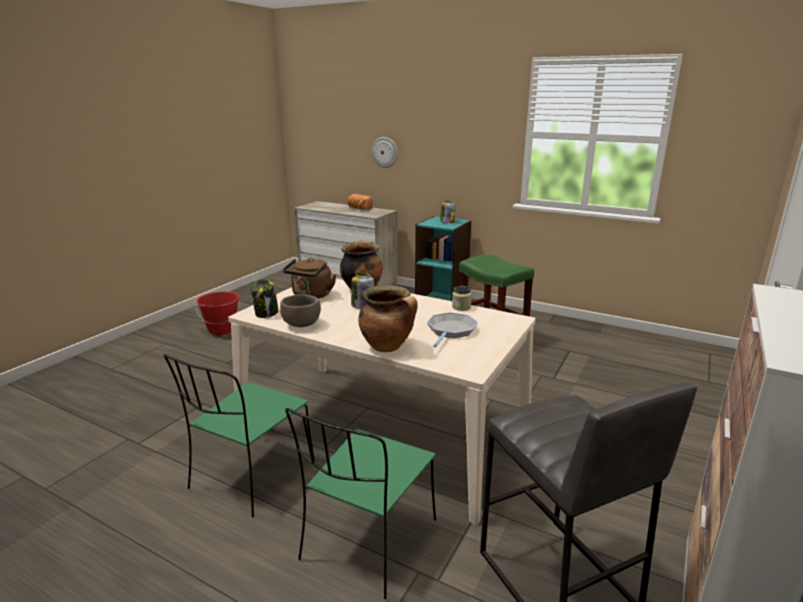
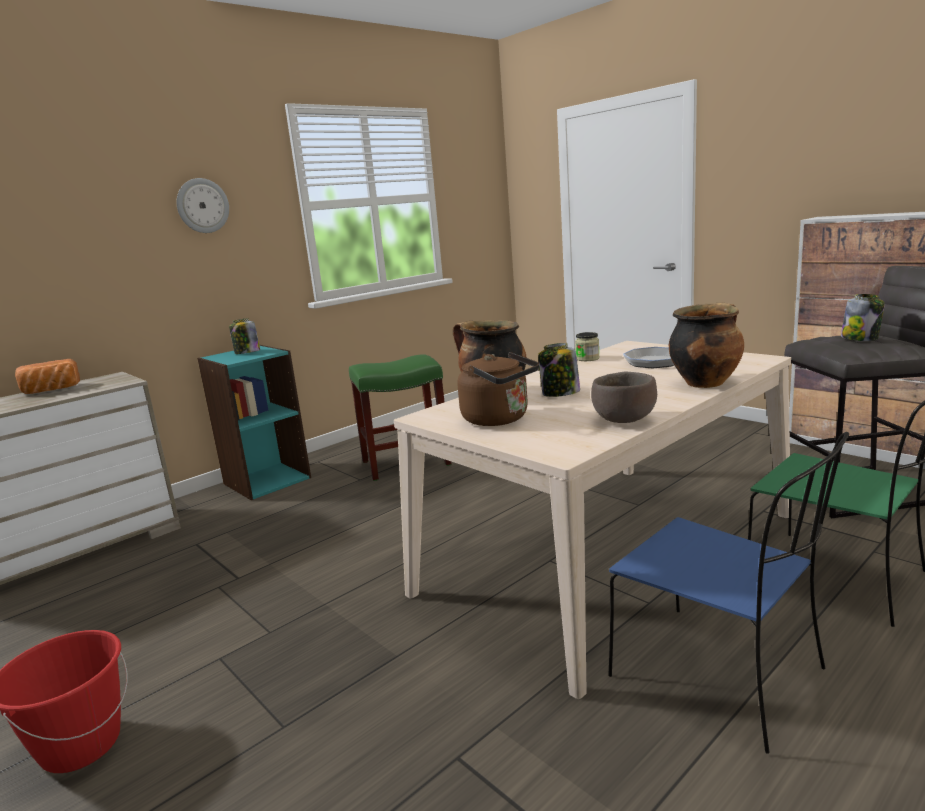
camera: 70 degrees left, 5 degrees down
(251, 476) = (721, 675): green chair -> blue chair
(266, 313) = (565, 443): jar -> jar (860, 338)
(385, 152) = (61, 271): wall clock -> wall clock (202, 206)

